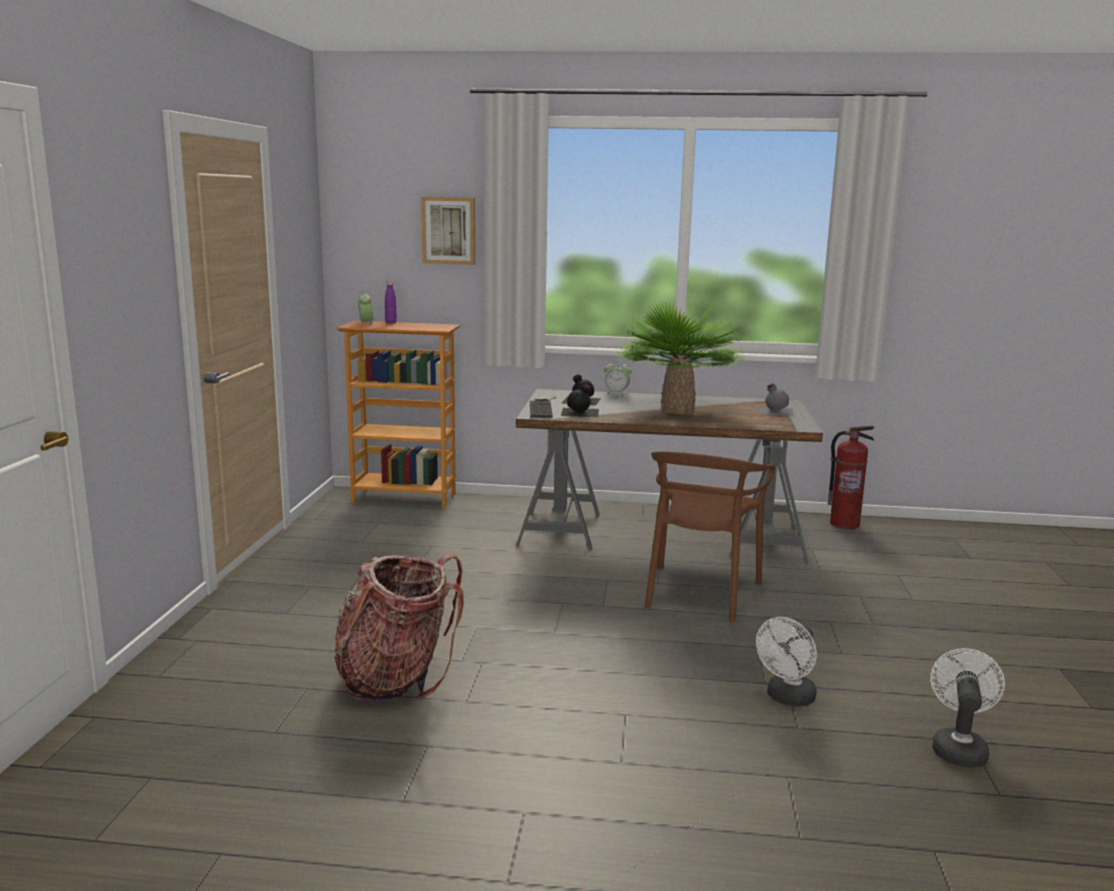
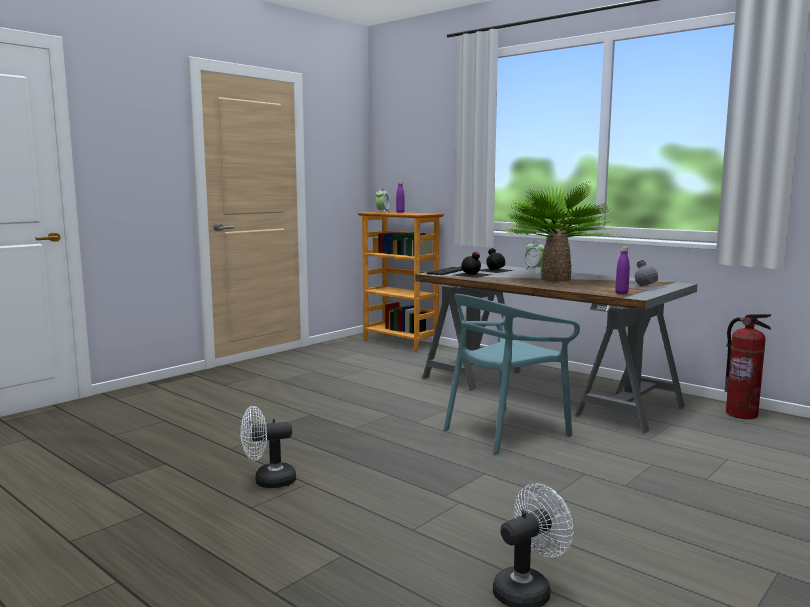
camera: 35 degrees right, 5 degrees down
(397, 679) = (216, 428): backpack -> none
(448, 230) = (439, 143): picture -> none
(700, 593) = (505, 431): brown chair -> turquoise chair
(783, 425) = (621, 293): none -> purple bottle
(787, 698) = (441, 510): white fan -> white fan (268, 481)

